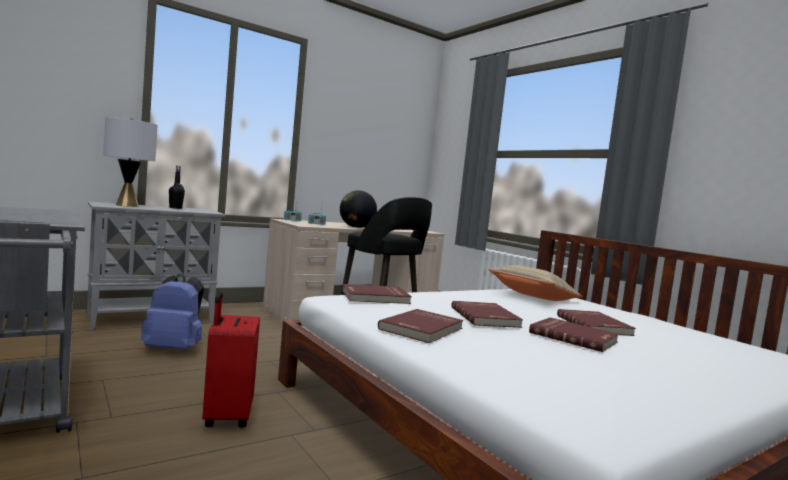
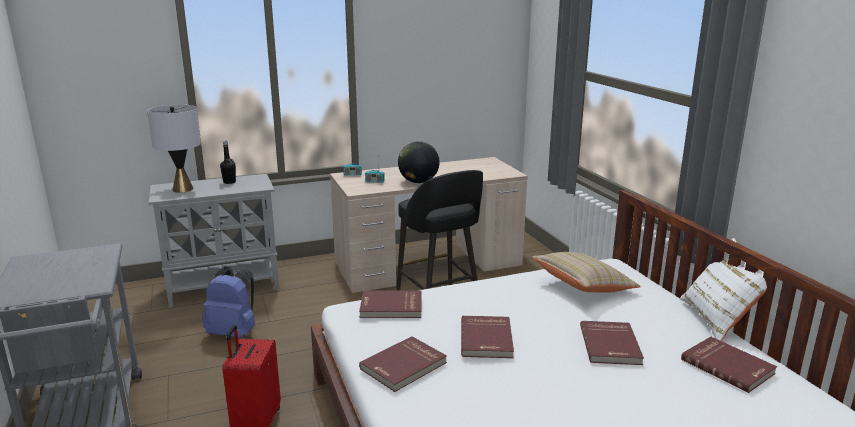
camera: 15 degrees right, 15 degrees up
(573, 337) = (561, 373): red book -> red book (728, 366)
(659, 317) = (720, 320): none -> white pillow

